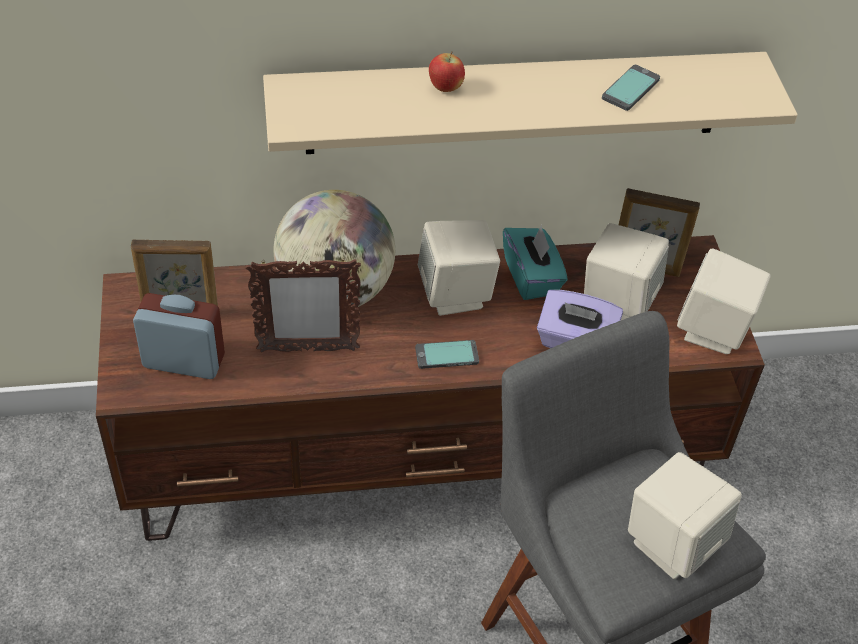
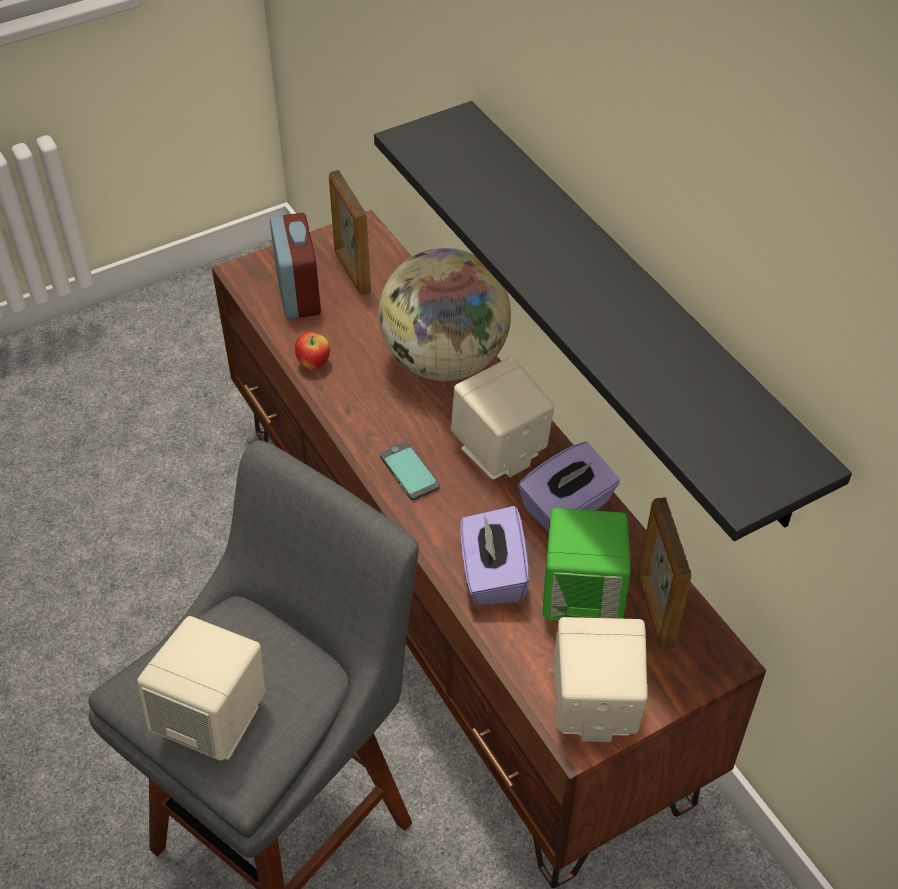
camera: 70 degrees right, 0 degrees up
(307, 350) = (357, 368): picture frame -> none
(445, 88) = (542, 218): apple -> apple (313, 364)
(515, 102) = (629, 308): beige shelf -> black shelf
(531, 277) = (567, 508): turquoise tissue box -> purple tissue box
(618, 300) = (582, 598): beige speaker -> green speaker
(630, 88) = (659, 359): phone -> none

